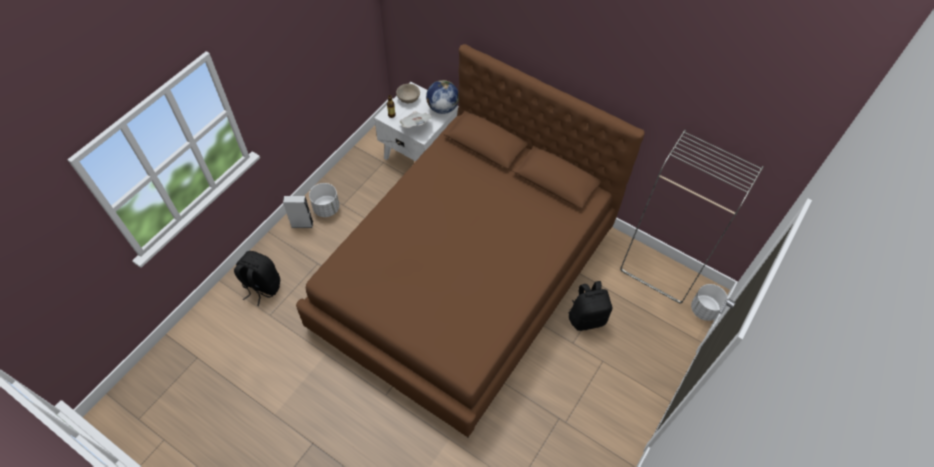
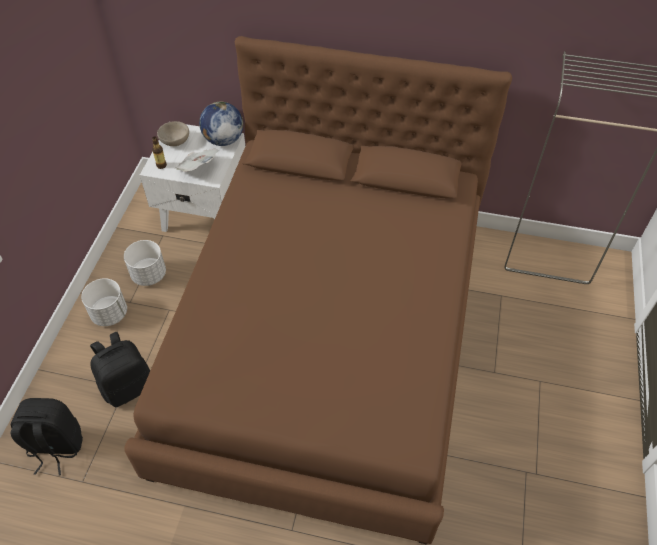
camera: 20 degrees left, 5 degrees down
(302, 224) = (83, 344): grey speaker -> none
(586, 317) = (495, 336): black backpack -> black backpack (128, 386)
(704, 309) = (616, 281): white planter -> white planter (149, 274)

